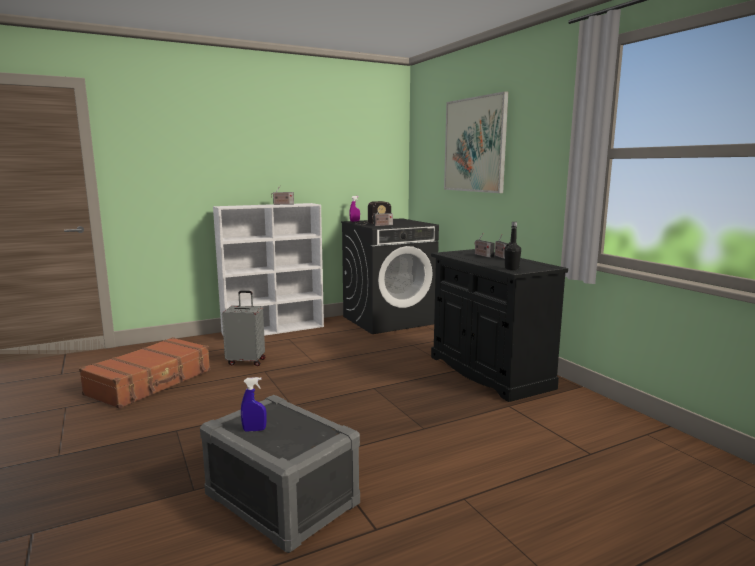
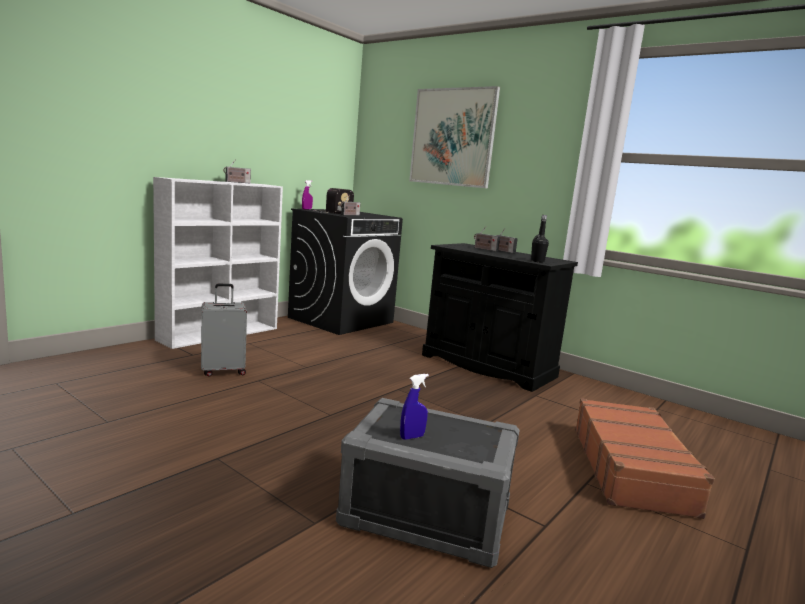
camera: 25 degrees left, 0 degrees up
(151, 382) = (117, 405): brown suitcase -> brown suitcase (631, 469)

